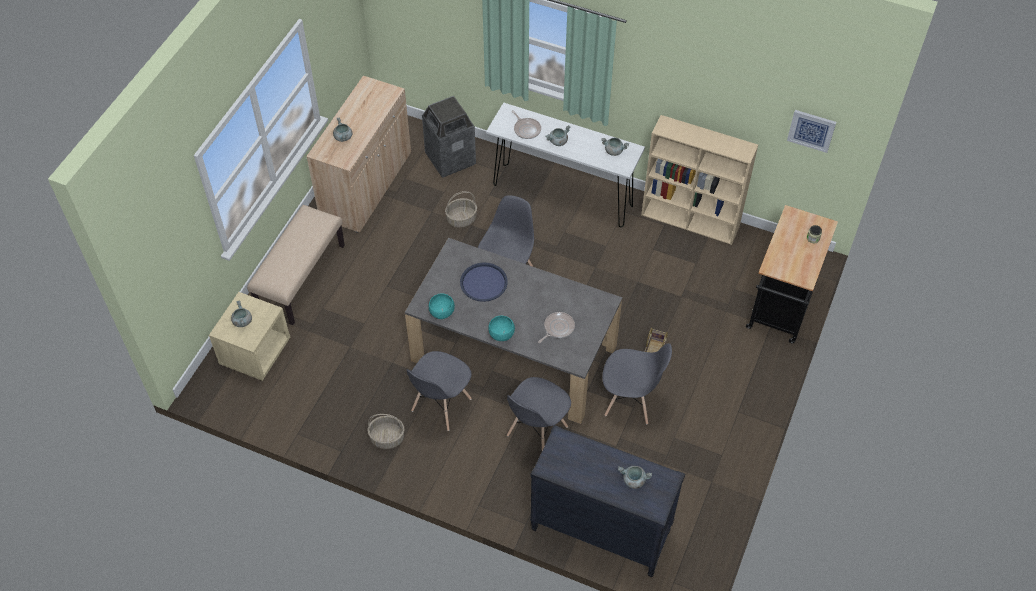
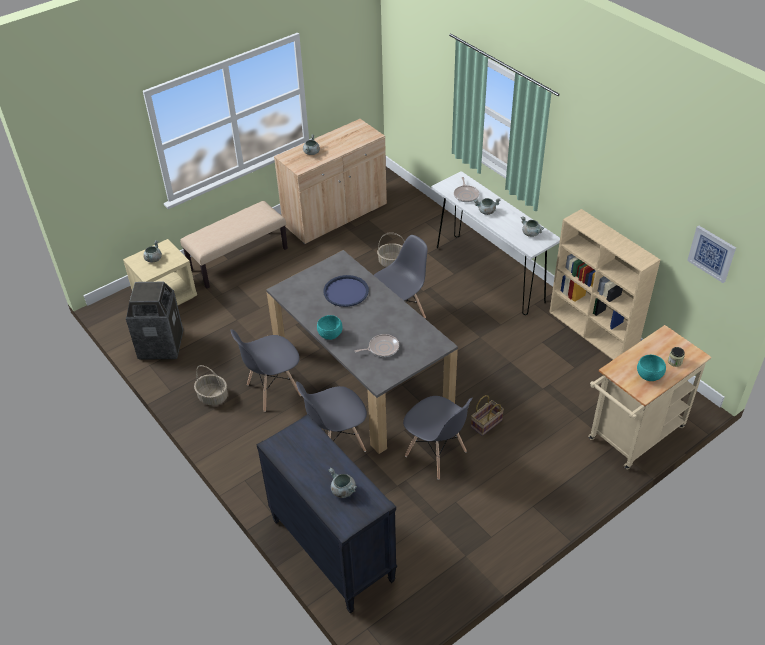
camera: 30 degrees right, 10 degrees down
(442, 312) = (295, 300): turquoise bowl -> turquoise bowl (649, 375)
(450, 159) = (414, 218): trash can -> trash can (161, 345)
(780, 311) = (632, 437): black cart -> beige cart

